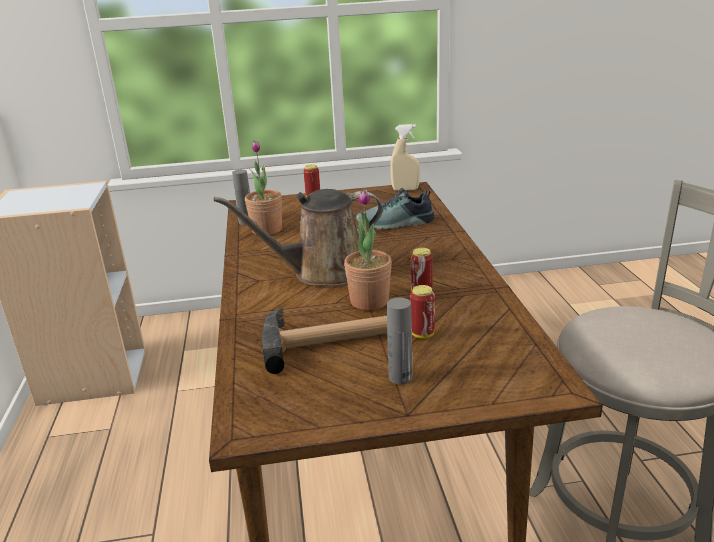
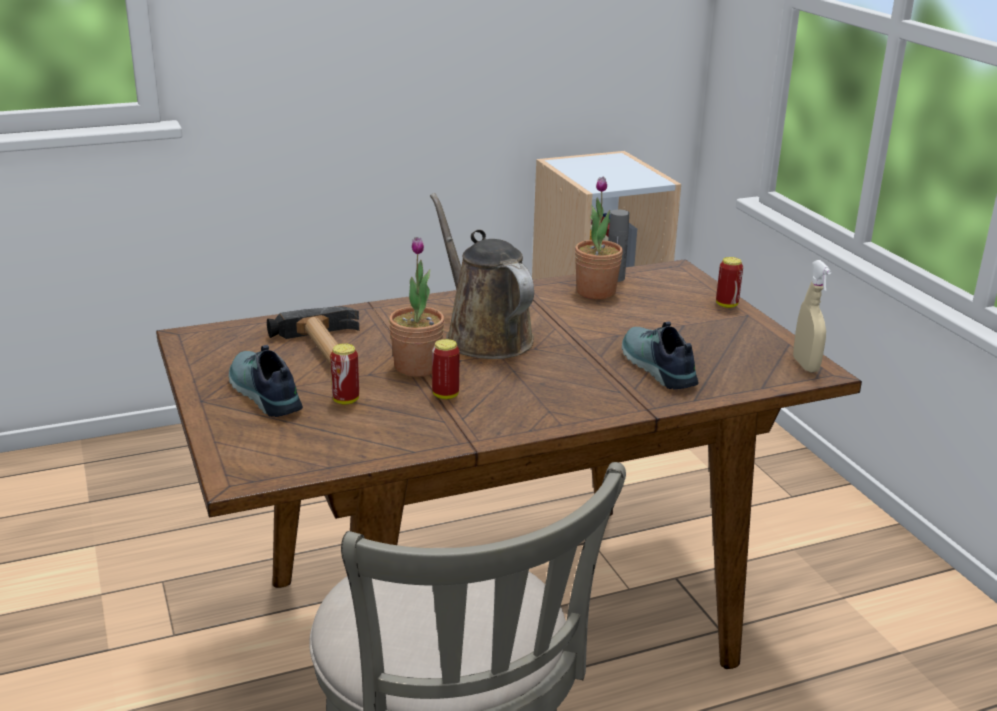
camera: 75 degrees right, 0 degrees up
(400, 377) = (262, 393): grey bottle -> shoe

